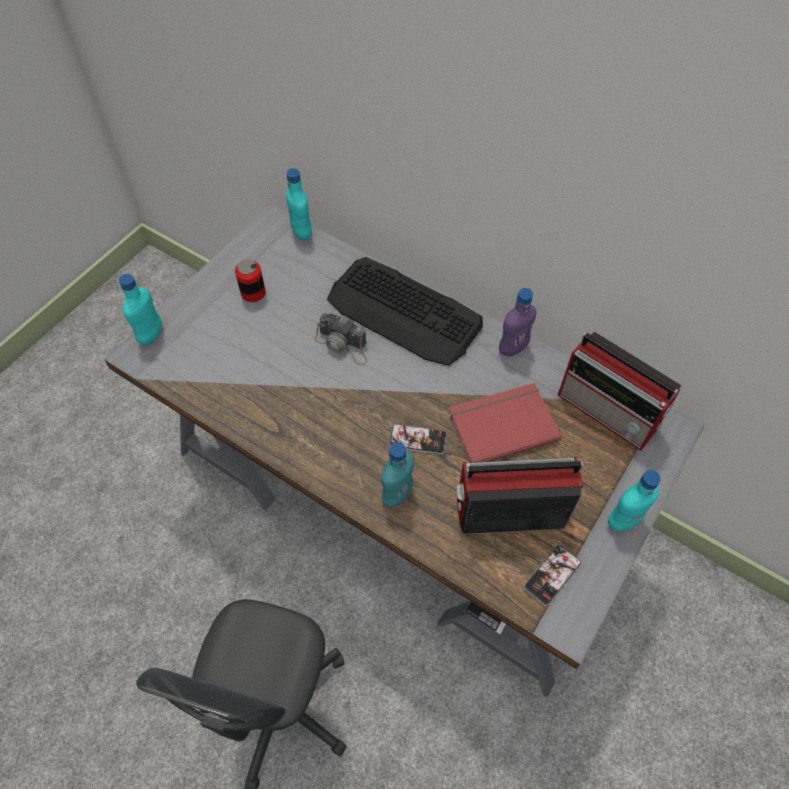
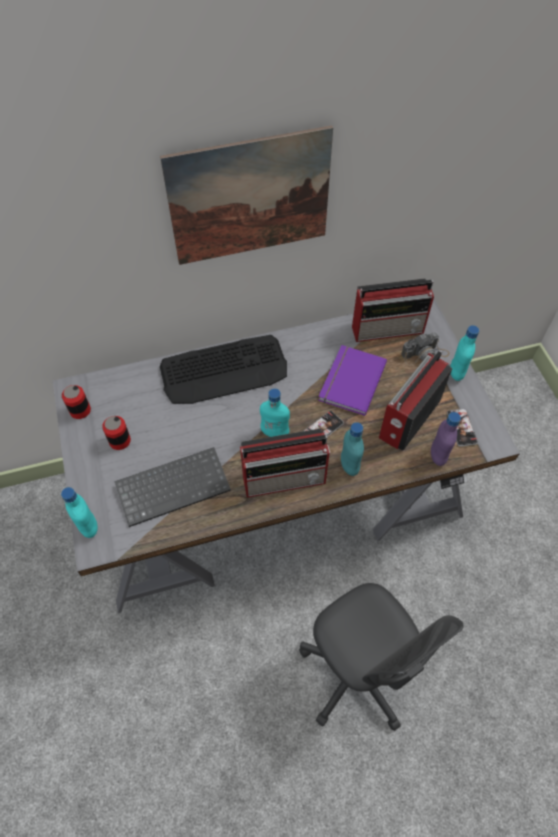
camera: 50 degrees left, 0 degrees up
(243, 365) = (174, 485): none -> keyboard
(258, 244) = (80, 410): none -> can
(301, 232) = (99, 379): turquoise bottle -> turquoise bottle (275, 433)
(330, 448) = (286, 478): none -> radio
(343, 345) = (216, 419): camera -> camera (424, 354)
(501, 424) = (350, 381): red book -> purple book
(505, 130) = (250, 198): none -> picture
(513, 348) = (305, 338): purple bottle -> purple bottle (438, 455)

